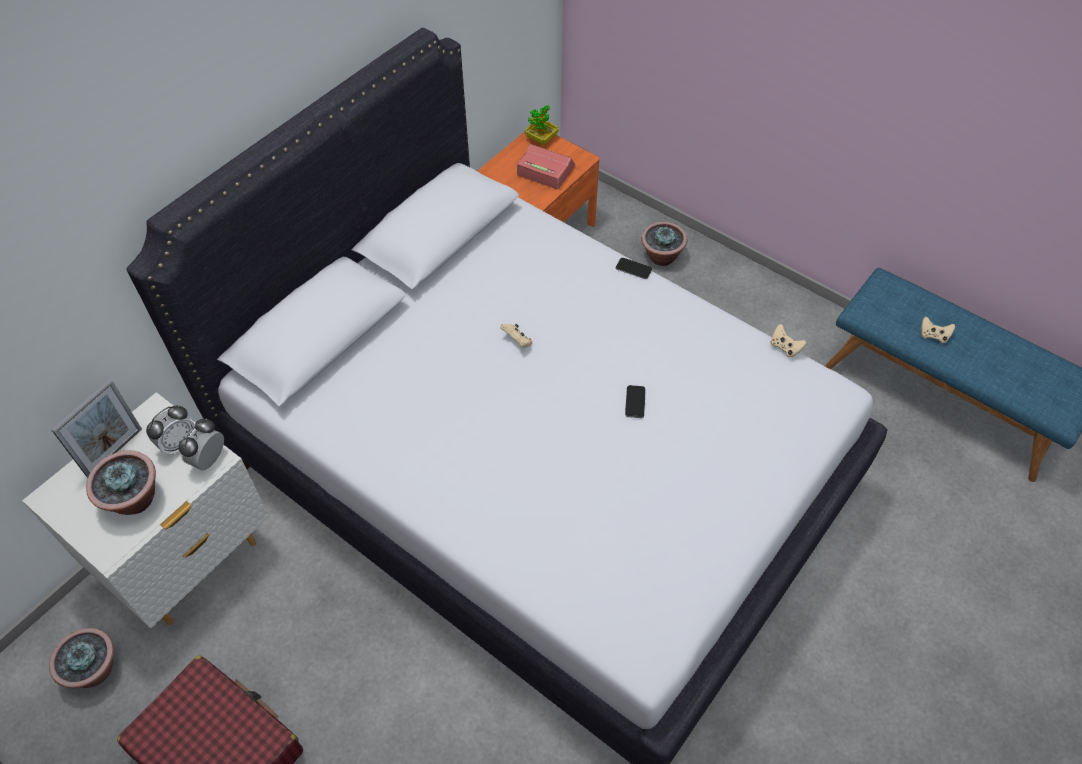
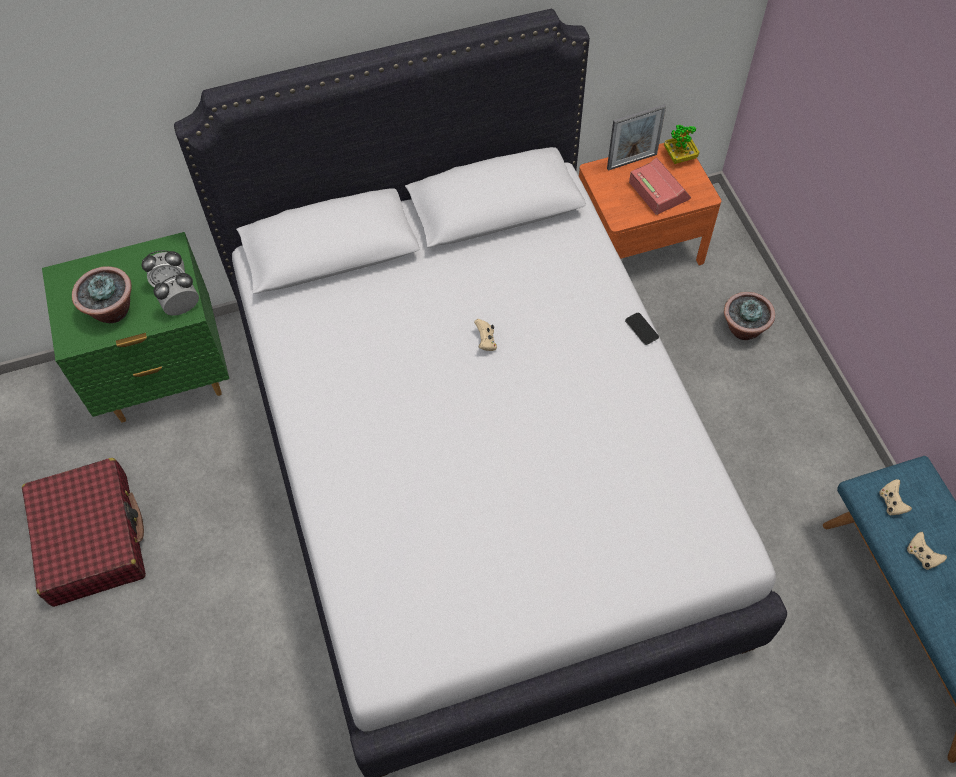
camera: 35 degrees right, 5 degrees up
(94, 670) = (52, 425): potted plant -> none
(114, 452) = (124, 265): picture frame -> picture frame (632, 161)
(188, 560) = (166, 379): white nightstand -> green nightstand
(635, 402) = (543, 452): phone -> none
(785, 347) = (723, 481): beige game controller -> beige game controller (891, 503)

